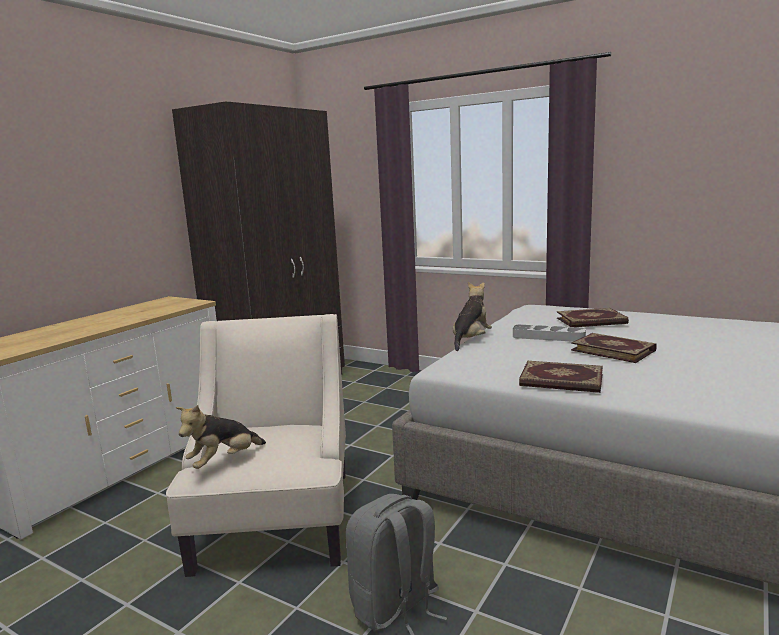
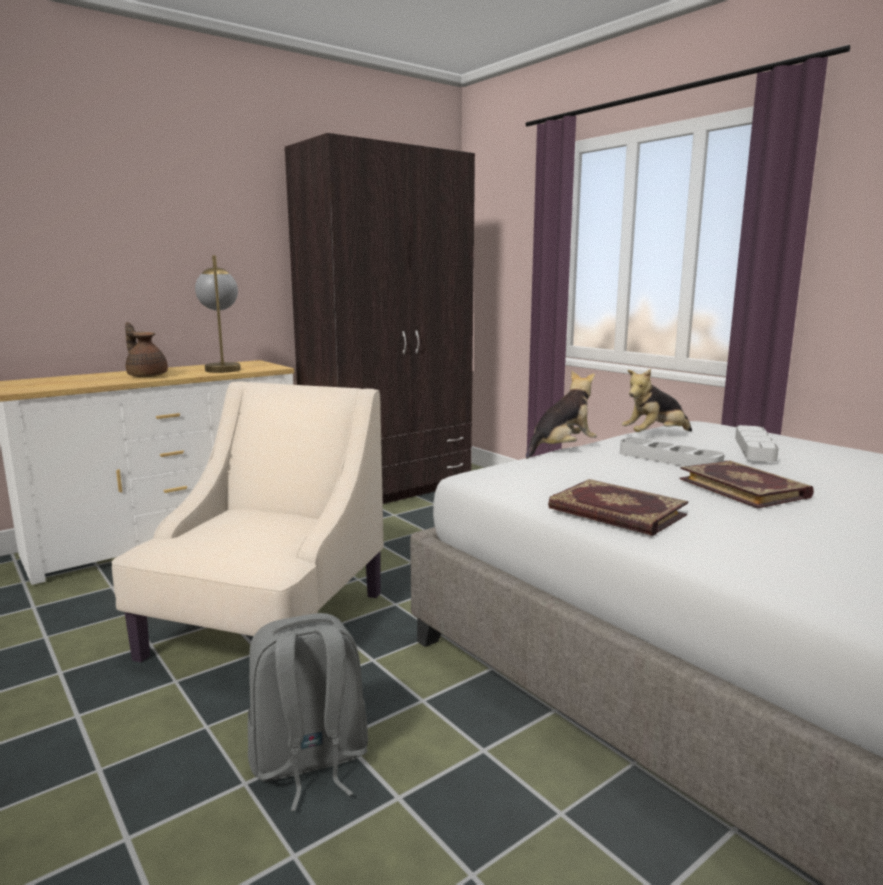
camera: 20 degrees right, 0 degrees up
(93, 325) = (147, 376): none -> brown teapot
(151, 309) = (222, 368): none -> table lamp
(224, 461) = (186, 538): plush toy -> plush toy (655, 436)
(591, 321) = (754, 448): book -> grey tray

